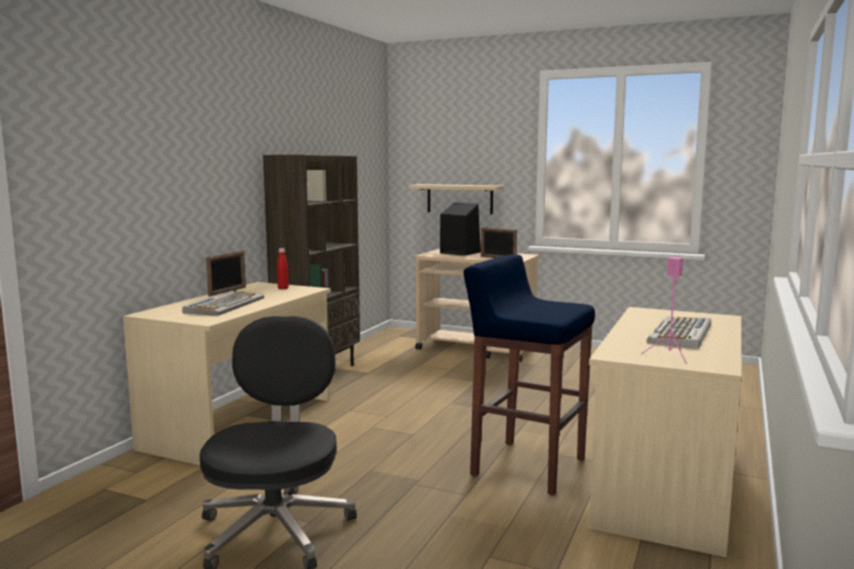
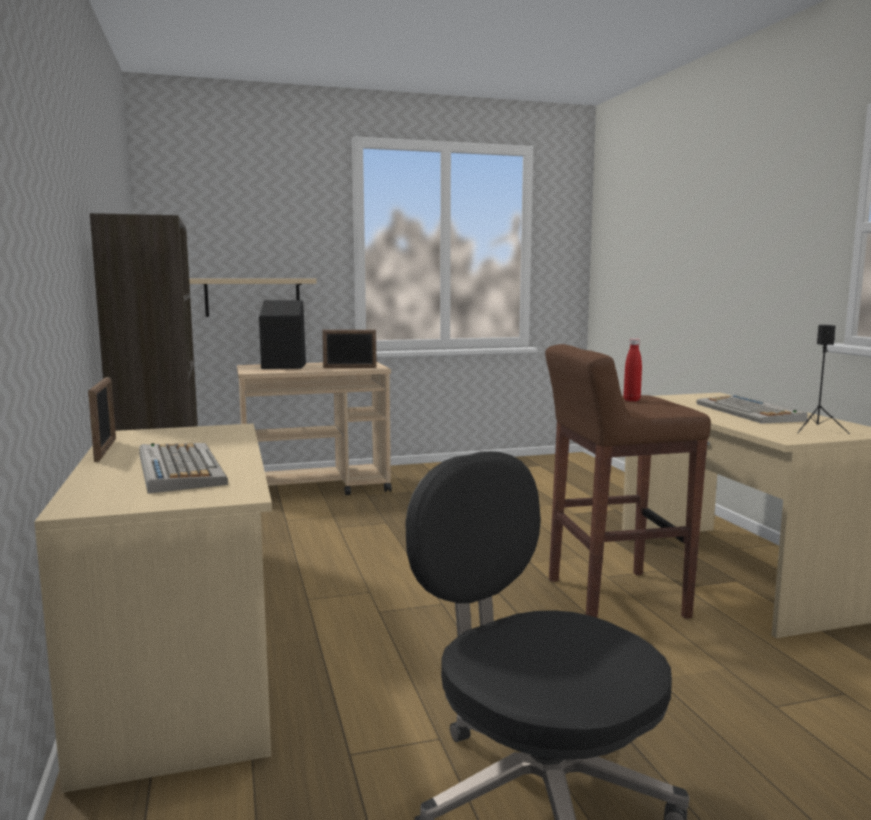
camera: 40 degrees left, 0 degrees up
(283, 288) = (185, 433): red bottle -> red bottle (631, 400)
(526, 466) = (613, 598): blue stool -> brown stool
(670, 356) = (817, 430): pink speaker -> black speaker

